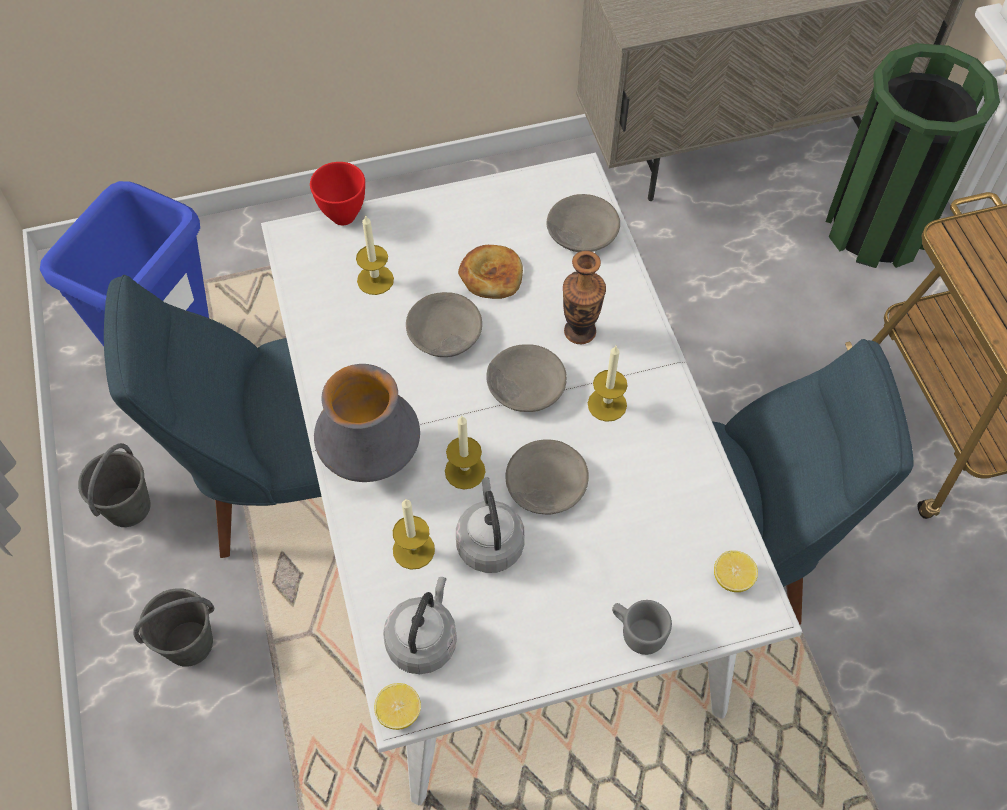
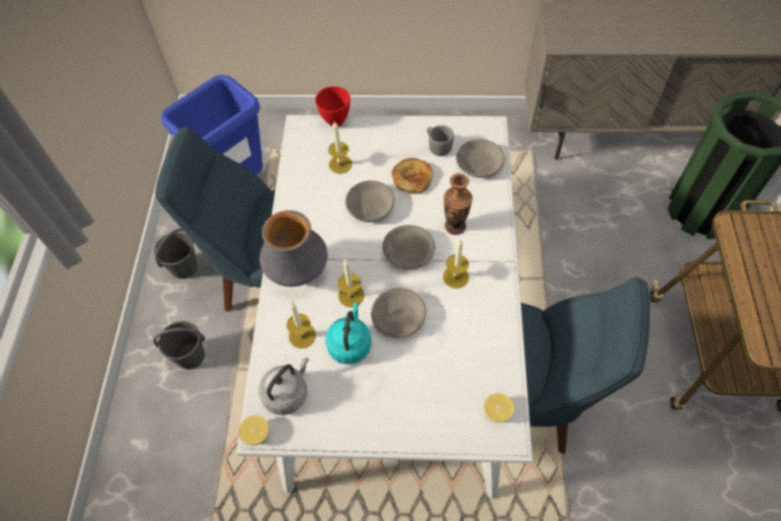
camera: 20 degrees right, 0 degrees up
(489, 542) = (350, 344): grey kettle -> turquoise kettle
(637, 631) = (422, 428): grey mug -> grey mug (438, 146)

